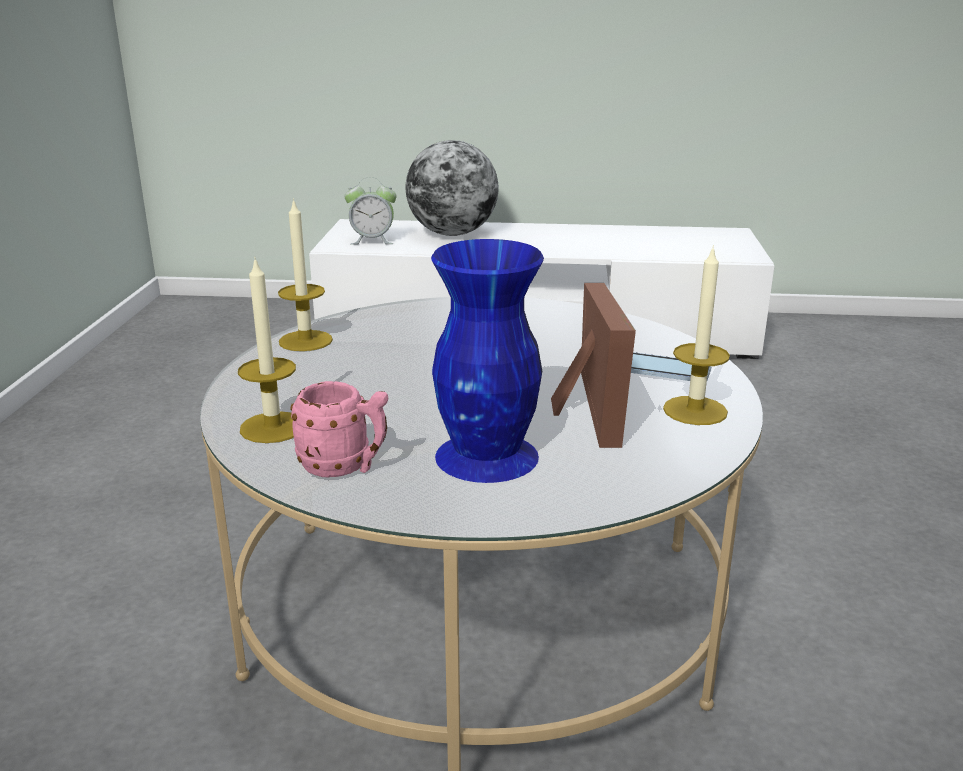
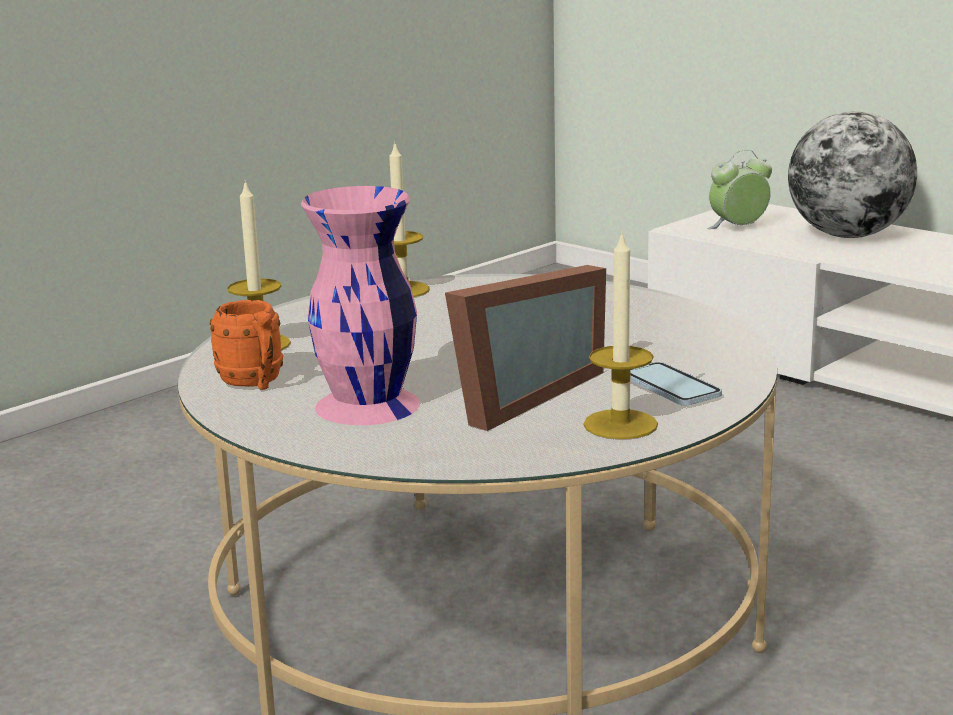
camera: 40 degrees right, 5 degrees down
(345, 467) = (255, 383): pink mug -> orange mug
(372, 241) = (738, 228): alarm clock -> alarm clock turned 120 degrees clockwise
(487, 457) = (366, 405): blue vase -> pink vase

